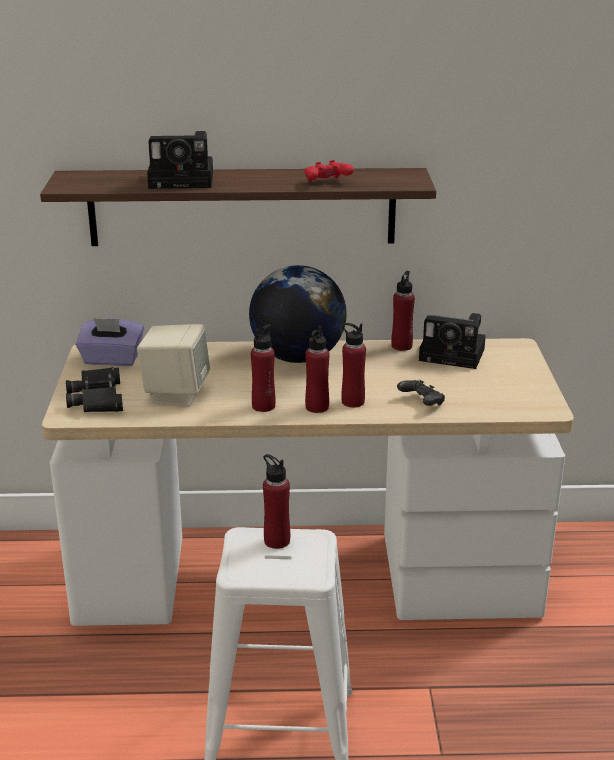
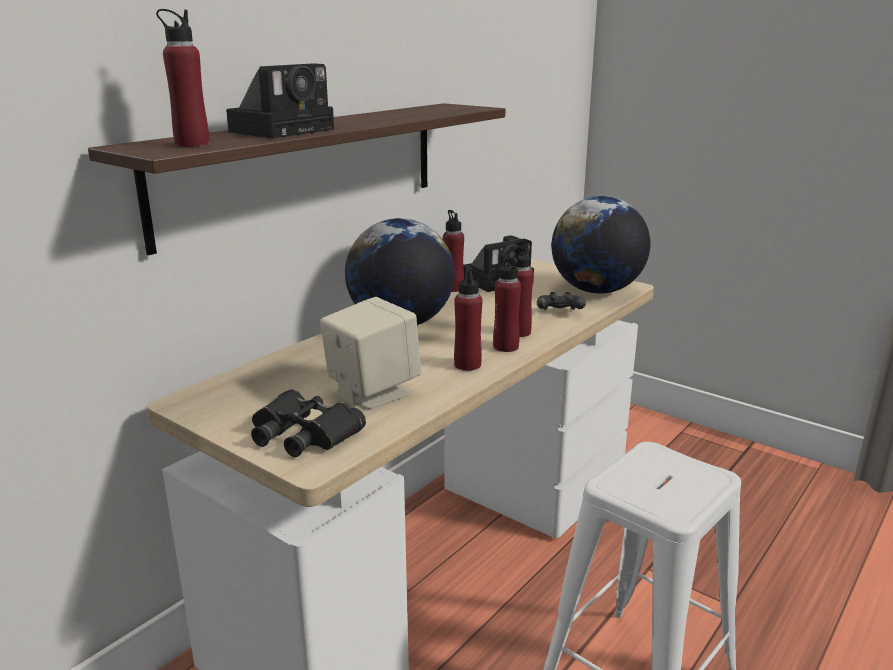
camera: 50 degrees left, 5 degrees down
(111, 360) = (230, 397): purple tissue box -> none
(277, 540) = (636, 471): red bottle -> red bottle (192, 144)
(327, 183) = (417, 115): red game controller -> none
(505, 400) = (596, 291): none -> globe

